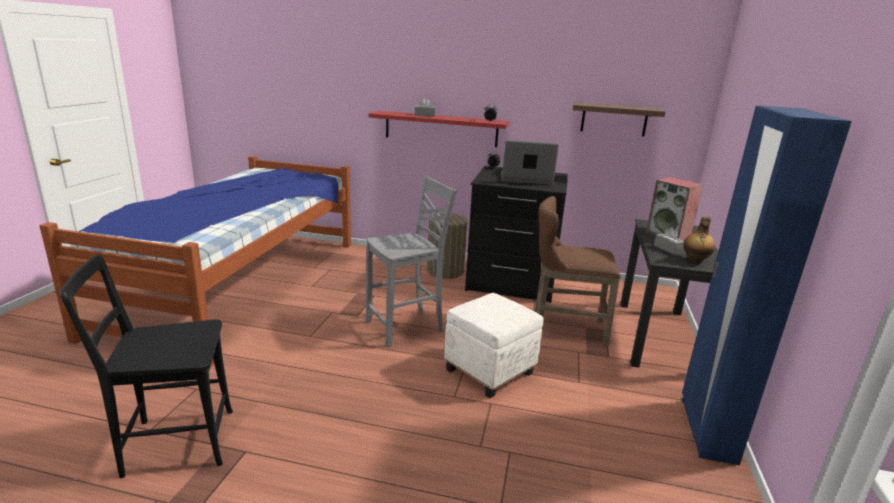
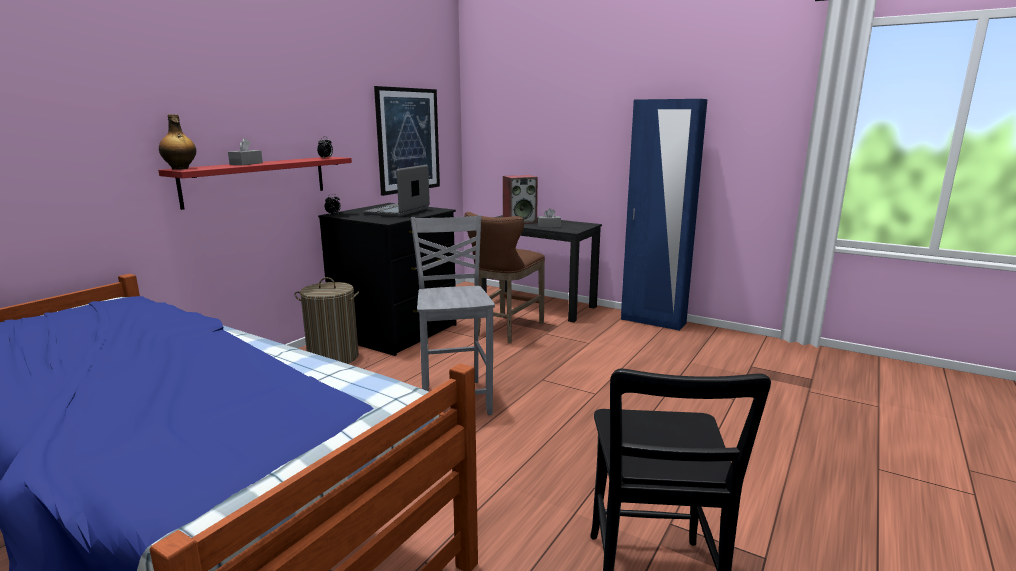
camera: 70 degrees left, 5 degrees down
(489, 370) = (560, 372): white ottoman -> none
(614, 119) = (408, 140): shelf -> picture
(695, 260) = (574, 225): bottle -> bottle (180, 168)

